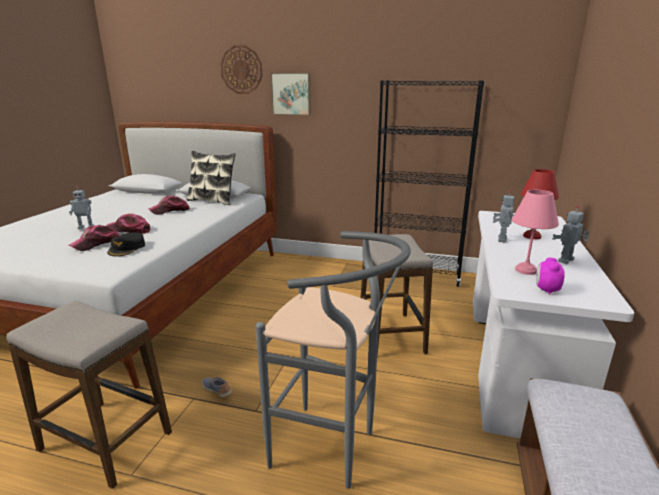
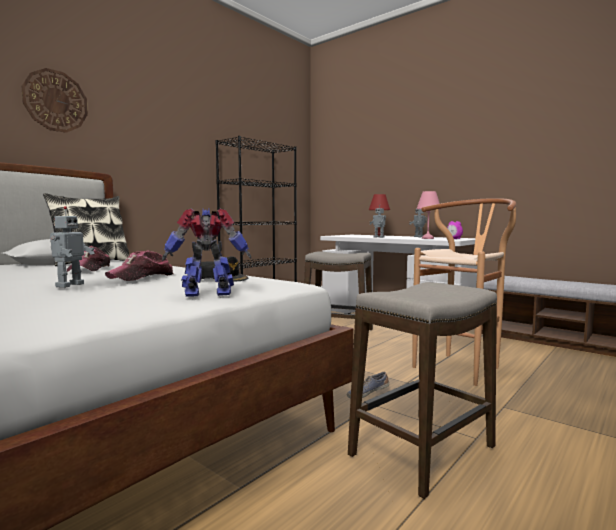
camera: 65 degrees left, 15 degrees down
(50, 261) = (209, 294): none -> toy robot
(96, 244) = (169, 284): cap -> none
(291, 94) = (124, 140): picture -> none
(333, 449) = (461, 366): grey stool -> brown stool

